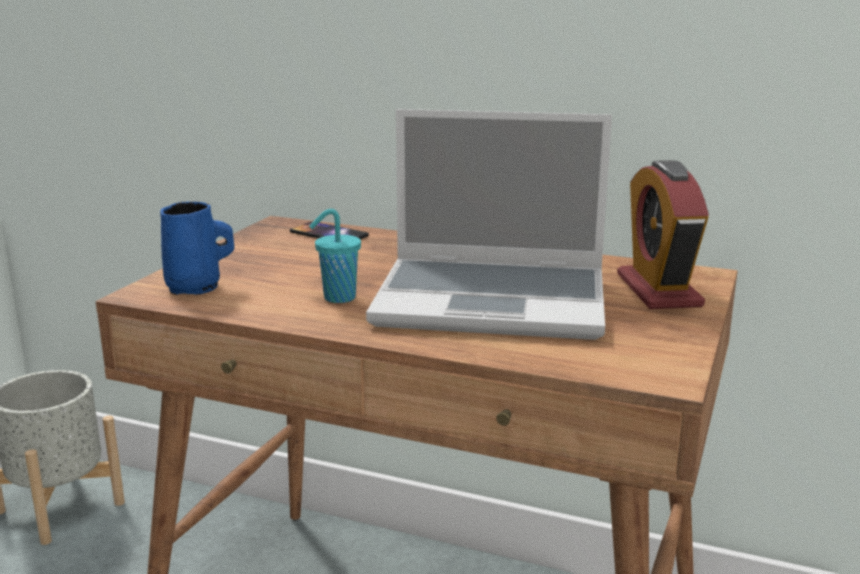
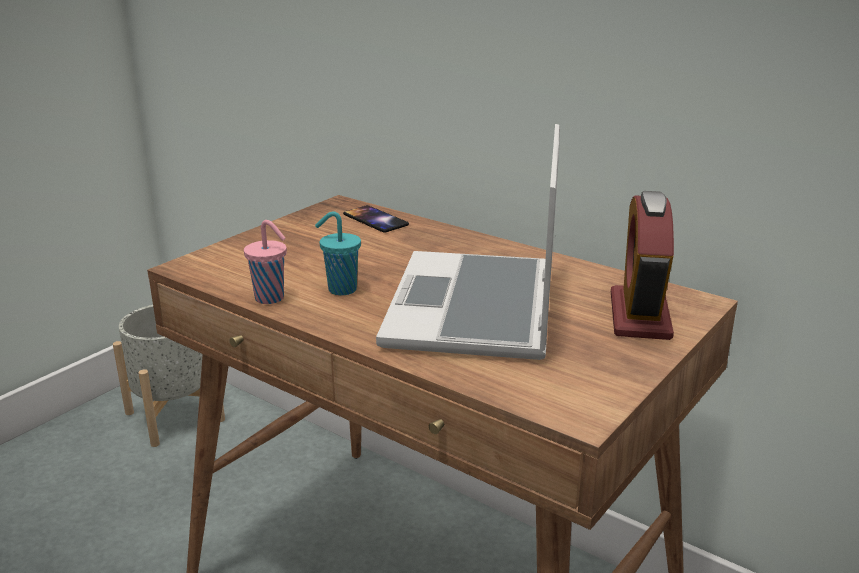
camera: 15 degrees right, 5 degrees up
(197, 288) = (232, 265): blue mug -> none
(265, 313) = (271, 299): none -> pink cup
(495, 301) = (476, 309): laptop -> laptop turned 75 degrees clockwise

